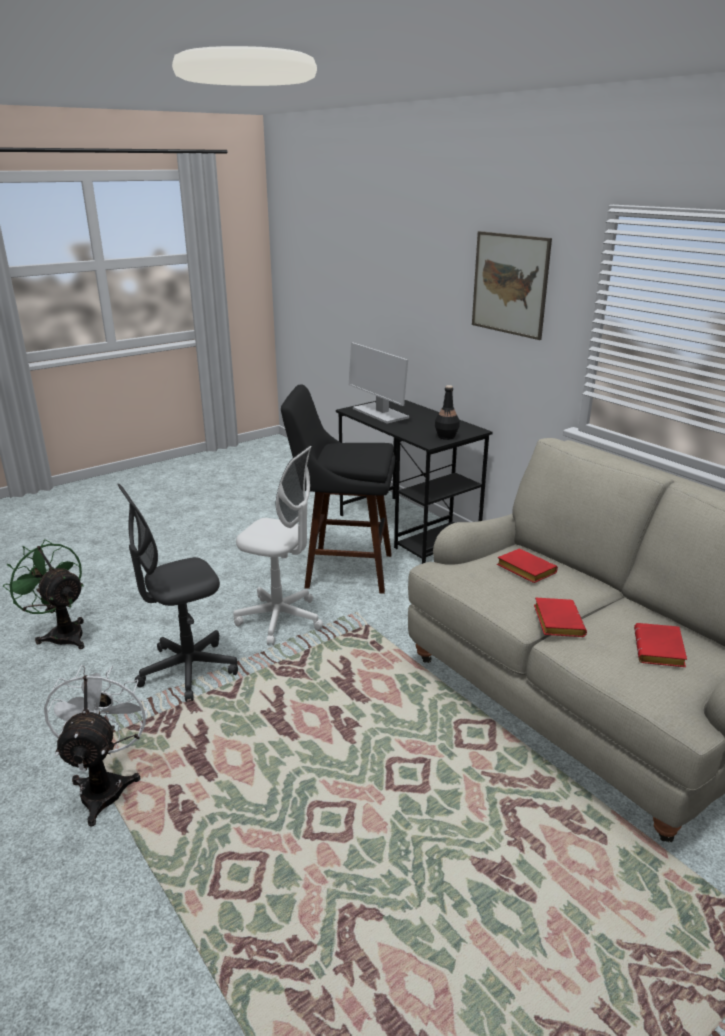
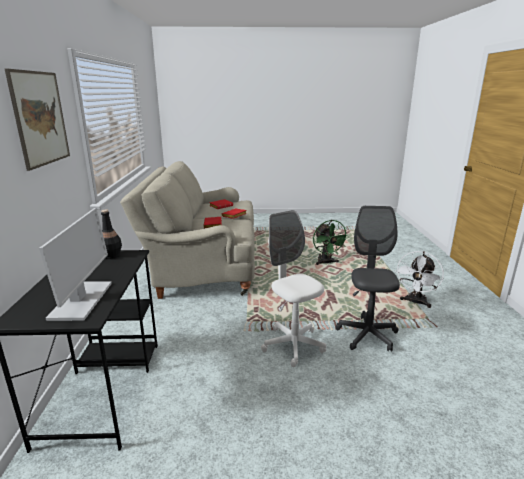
camera: 145 degrees left, 5 degrees down
(62, 633) = (463, 399): green fan -> green fan (326, 263)
(188, 670) = (367, 335): grey office chair -> grey office chair turned 90 degrees counterclockwise
(342, 570) = (212, 367): black stool -> none

